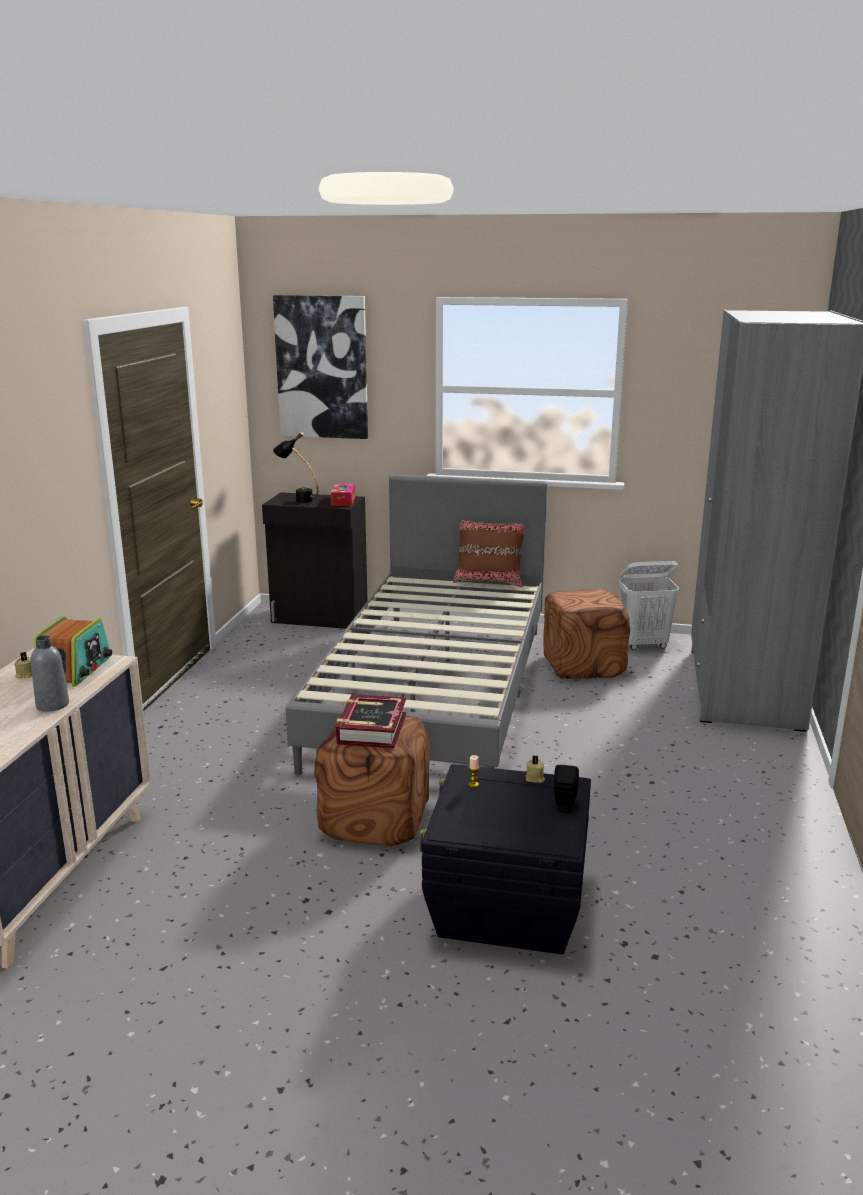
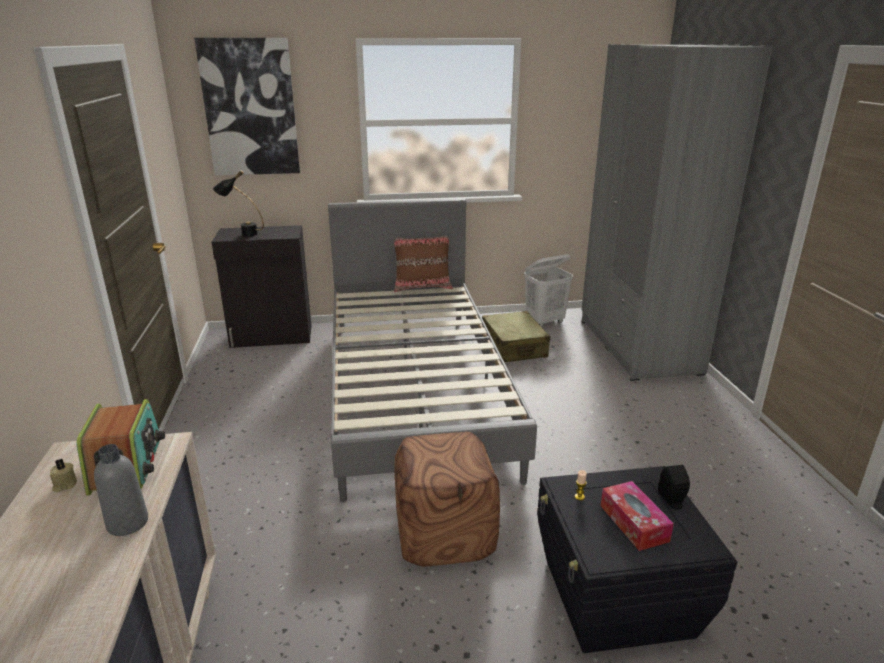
camera: 20 degrees left, 5 degrees up
(343, 501) = (286, 231): tissue box -> tissue box (634, 523)
(371, 729) = (441, 454): book -> none
(535, 778) = (624, 477): beige candle -> none
(582, 666) = (513, 347): brown ottoman -> beige suitcase

